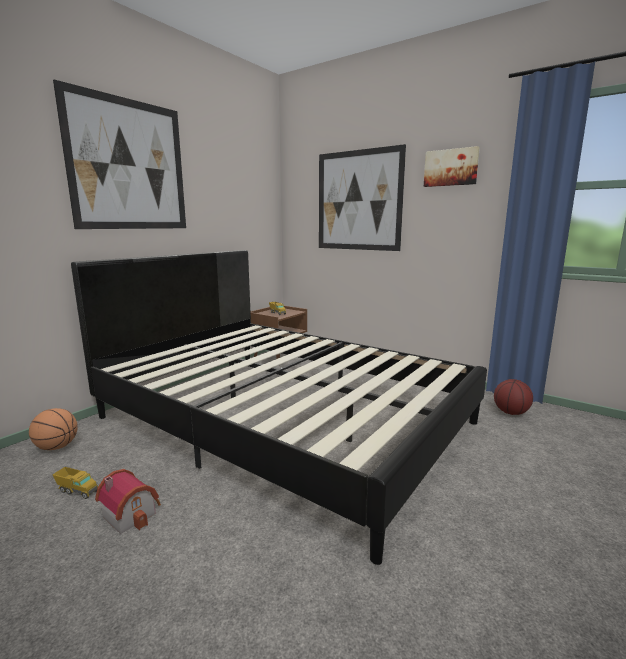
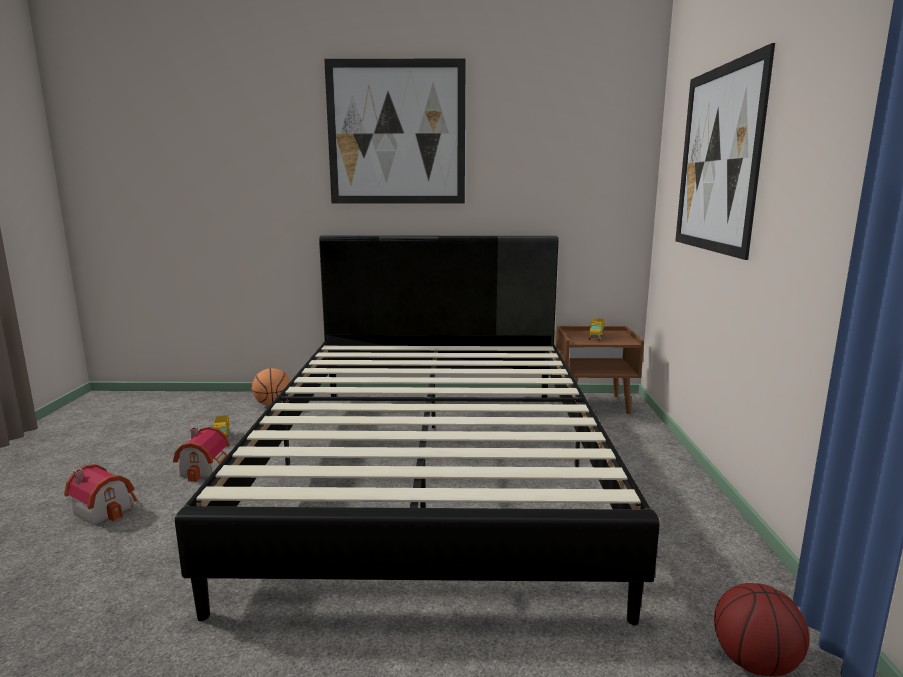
camera: 55 degrees right, 0 degrees up
(113, 604) = (105, 508): none -> toy house
(451, 167) = (824, 83): picture -> none

